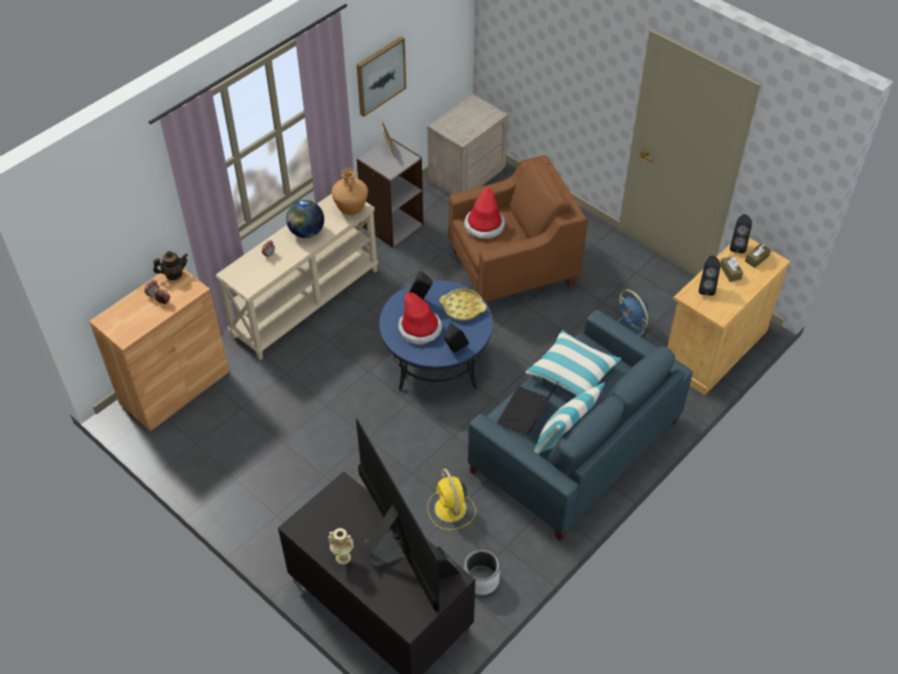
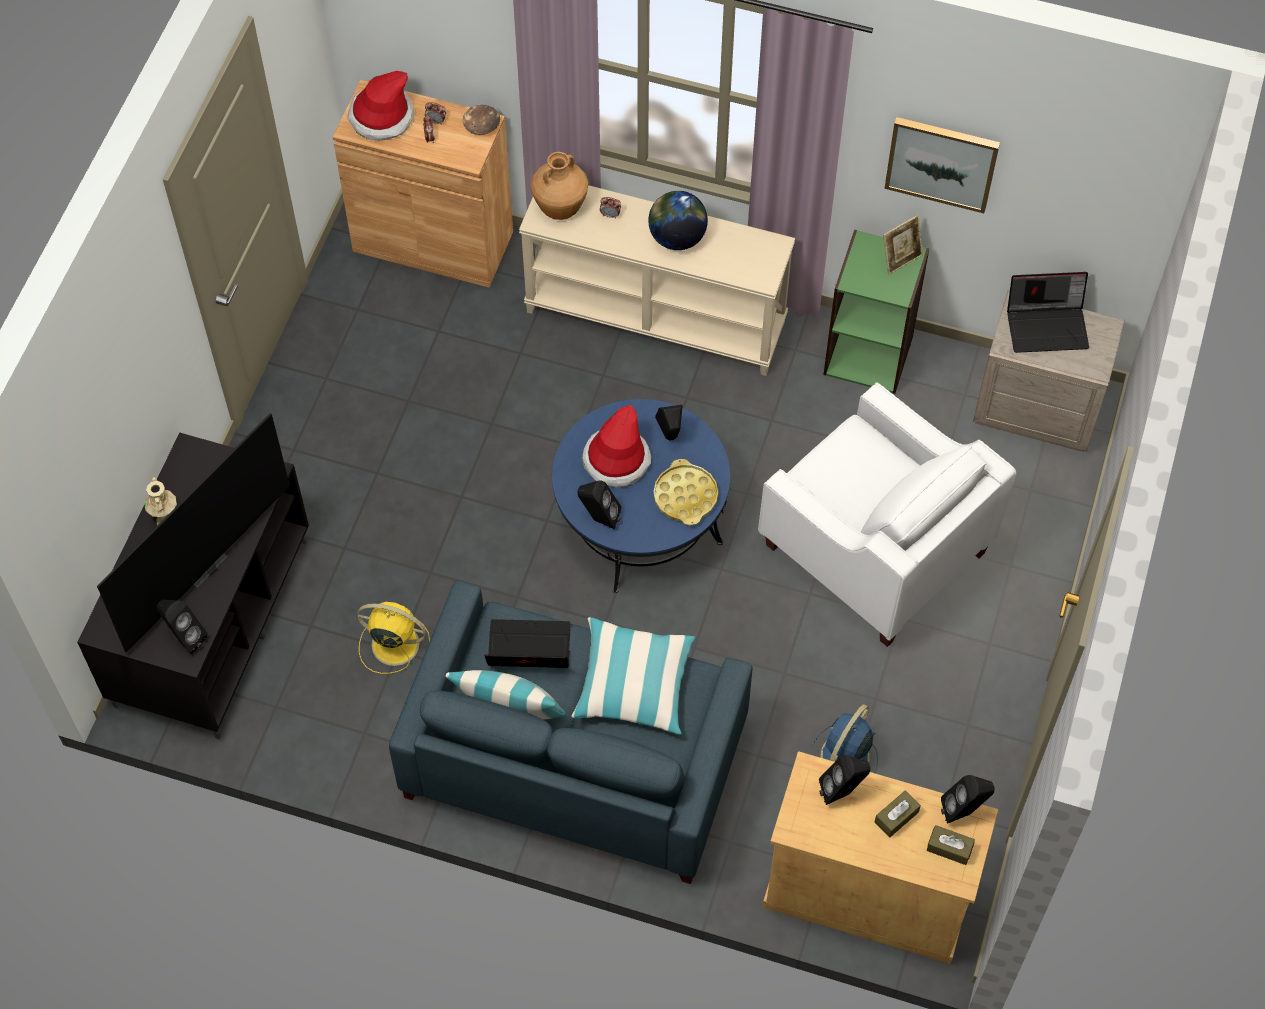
camera: 65 degrees right, 10 degrees up
(174, 274) = (481, 124): teapot -> brown bowl
(351, 209) = (752, 270): brown vase -> brown vase (560, 209)
(392, 225) = (869, 354): grey bookcase -> green bookcase
(451, 510) = (393, 643): yellow fan -> yellow fan turned 60 degrees clockwise
(458, 120) = (1047, 325): none -> laptop
(481, 580) = (301, 723): grey planter -> none
(484, 226) = (857, 457): hat -> hat (381, 117)
(513, 268) = (874, 549): brown armchair -> white armchair

